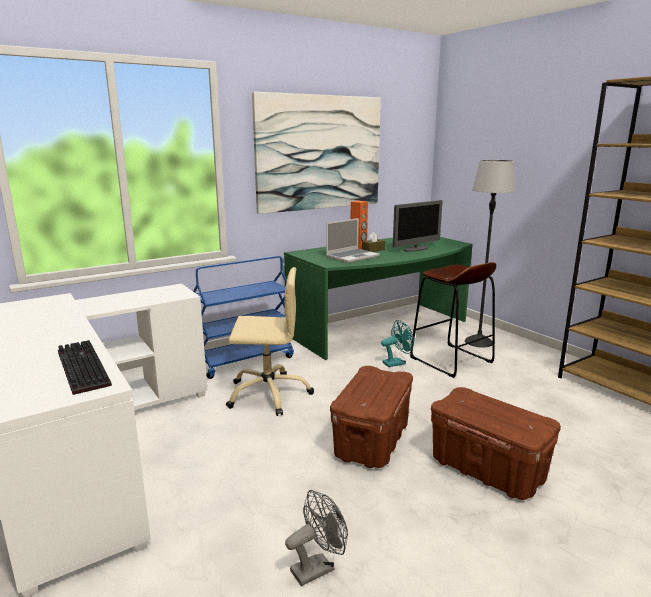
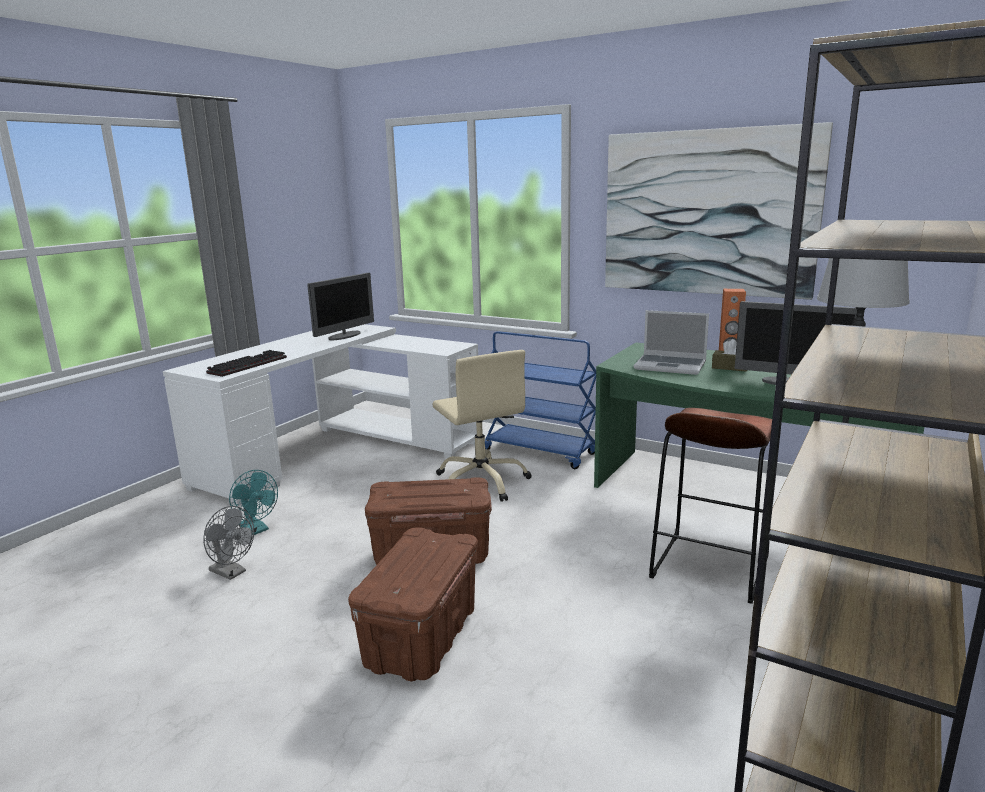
camera: 65 degrees right, 0 degrees up
(52, 313) = (345, 336): none -> monitor
(397, 363) = (644, 530): turquoise fan -> turquoise fan (256, 529)

